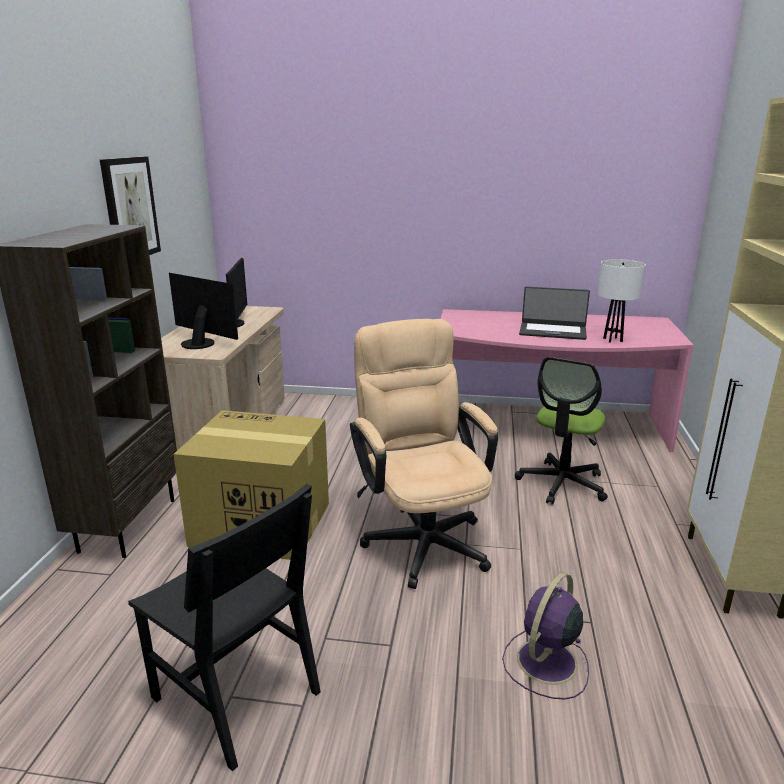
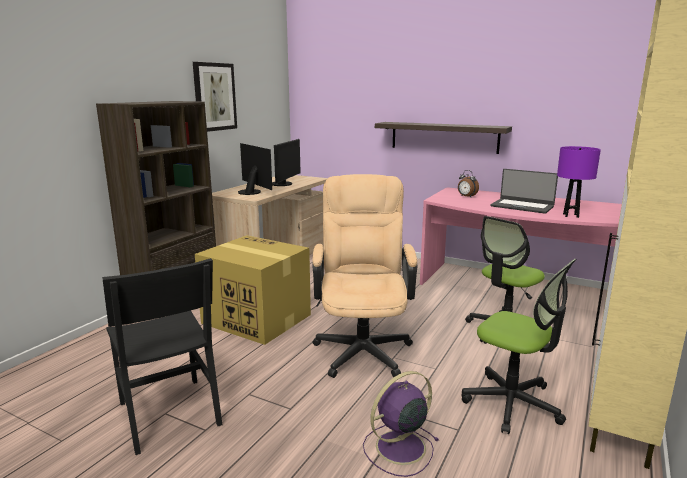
camera: 20 degrees right, 5 degrees down
(437, 246) = (444, 137): none -> shelf
(480, 323) = (466, 197): none -> alarm clock
(612, 340) = (570, 215): white table lamp -> purple table lamp
(623, 575) = (512, 403): none -> office chair

